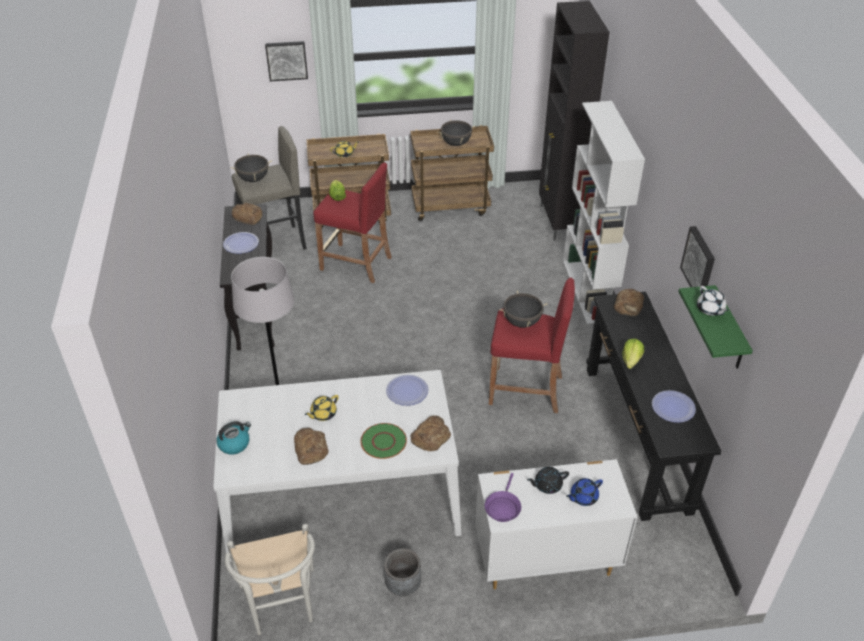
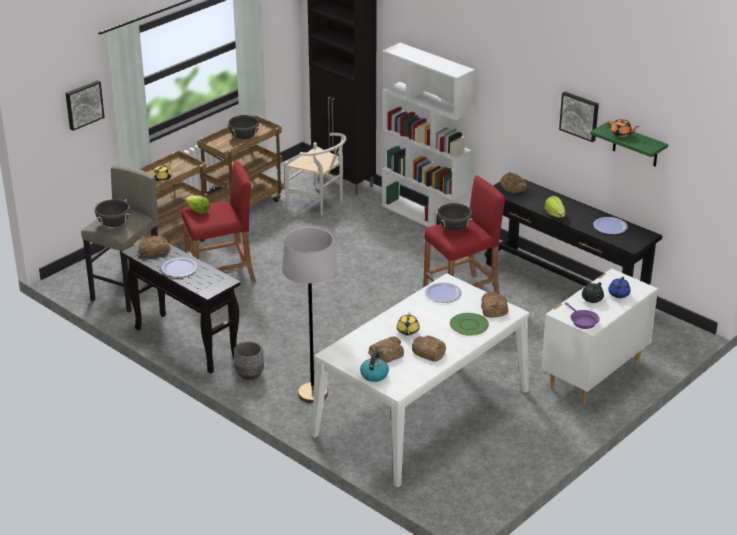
camera: 40 degrees left, 10 degrees down
(275, 427) = (386, 353): none -> bread
(281, 607) = (469, 487): white chair -> white chair (319, 203)
(403, 585) = (528, 433): grey planter -> grey planter (249, 374)
(710, 309) = (621, 134): white teapot -> orange teapot

